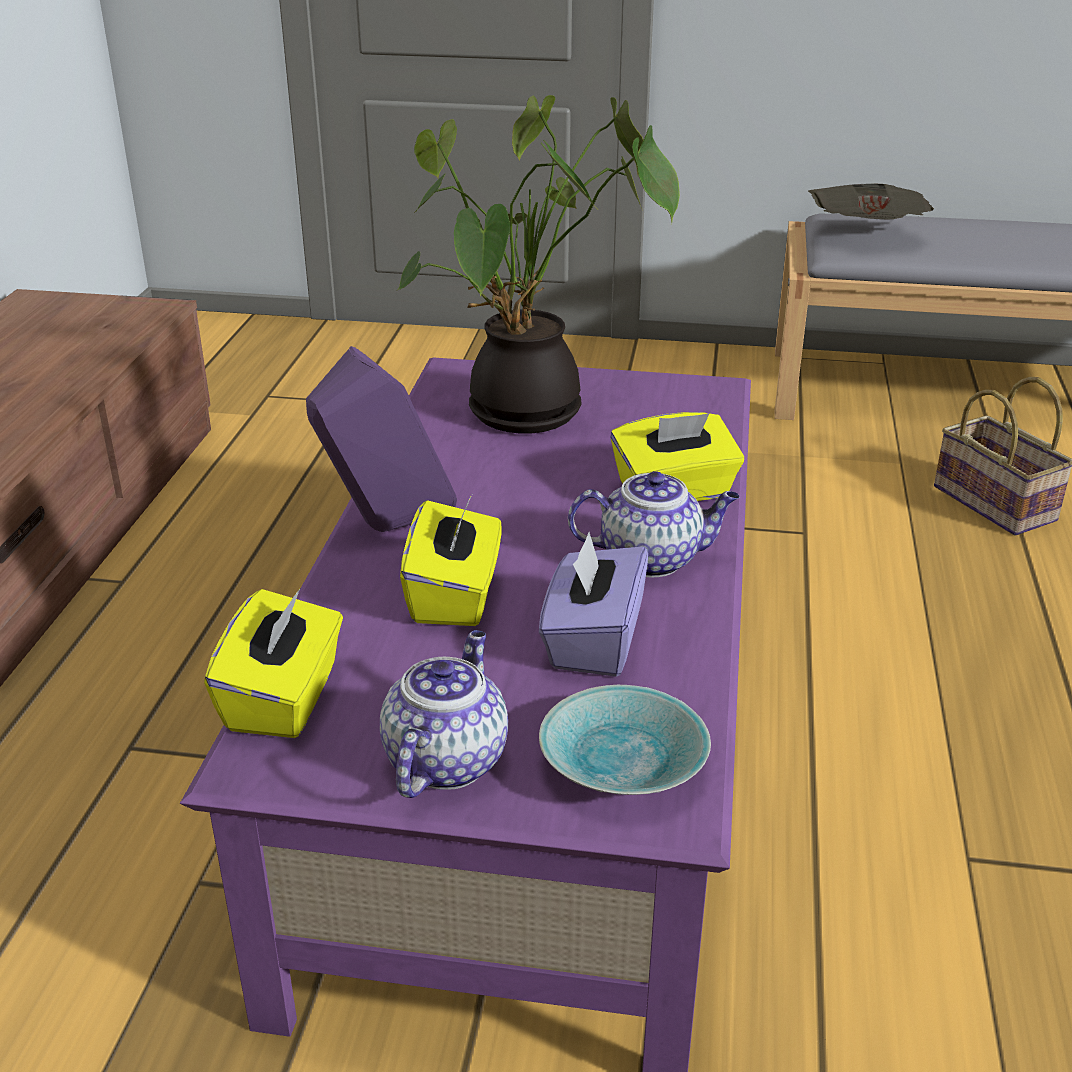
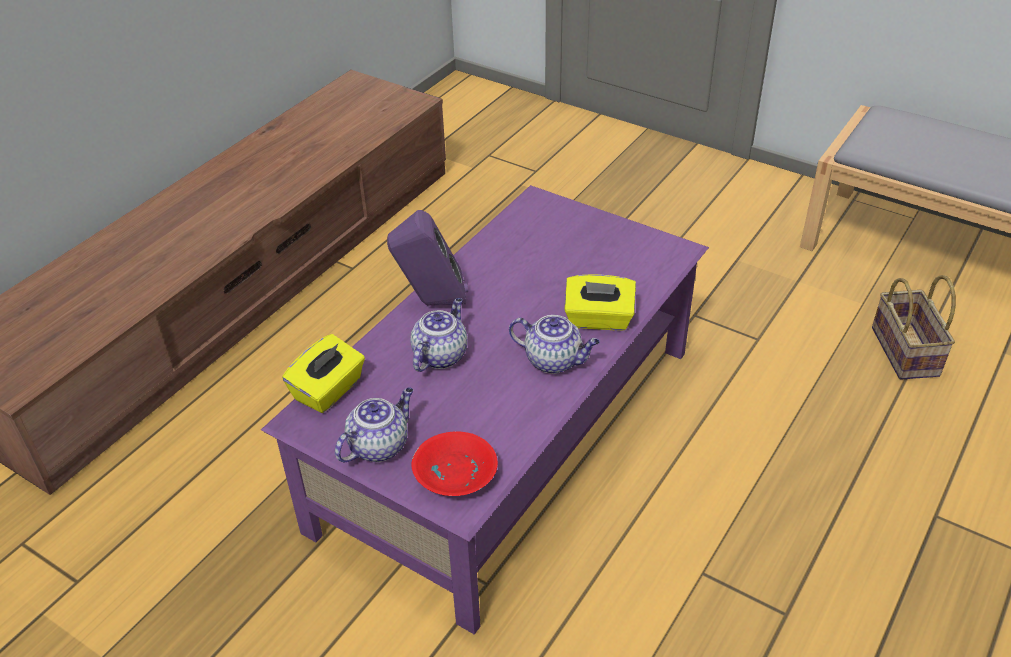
camera: 25 degrees right, 10 degrees up
(455, 596) = (440, 355): yellow tissue box -> teapot
(526, 417) = (553, 244): potted plant -> none
(593, 641) = (489, 402): purple tissue box -> none
(618, 764) = (454, 473): turquoise bowl -> red bowl
(866, 236) = (893, 136): newspaper -> none

